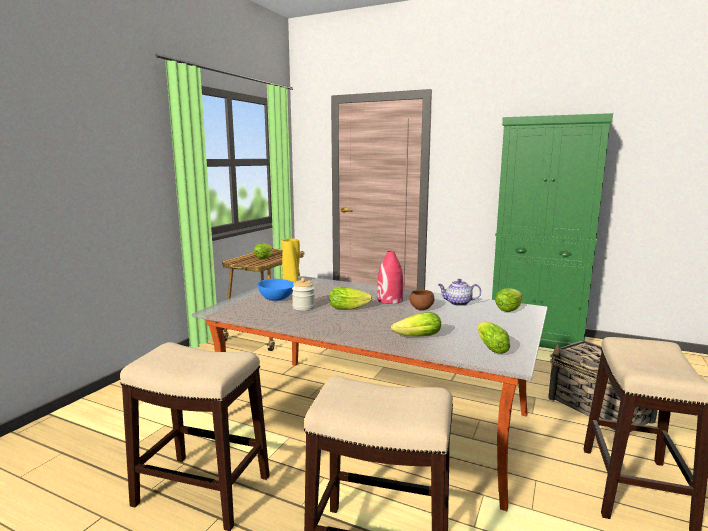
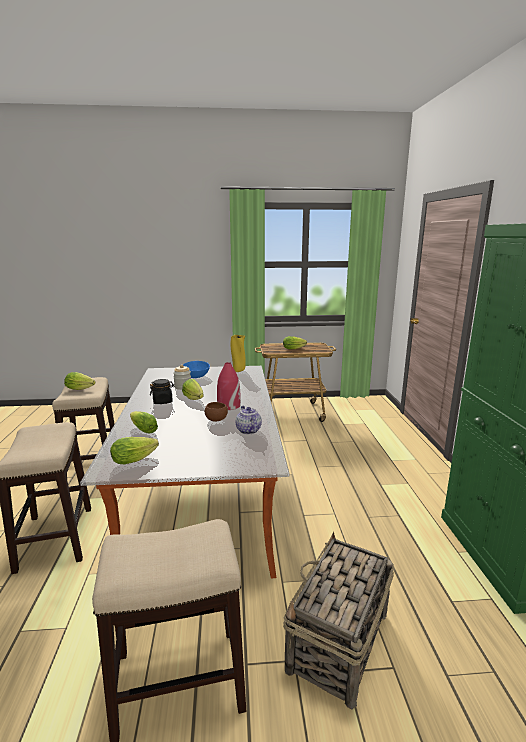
camera: 60 degrees right, 5 degrees up
(339, 320) = (163, 401): none -> black jar
(510, 308) = (256, 454): lettuce -> lettuce (81, 388)

